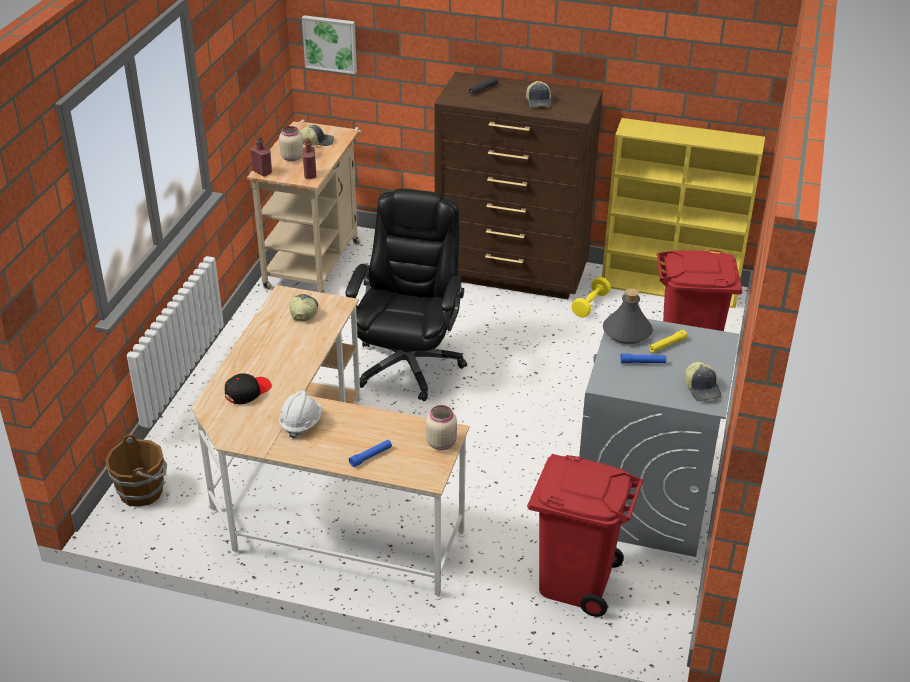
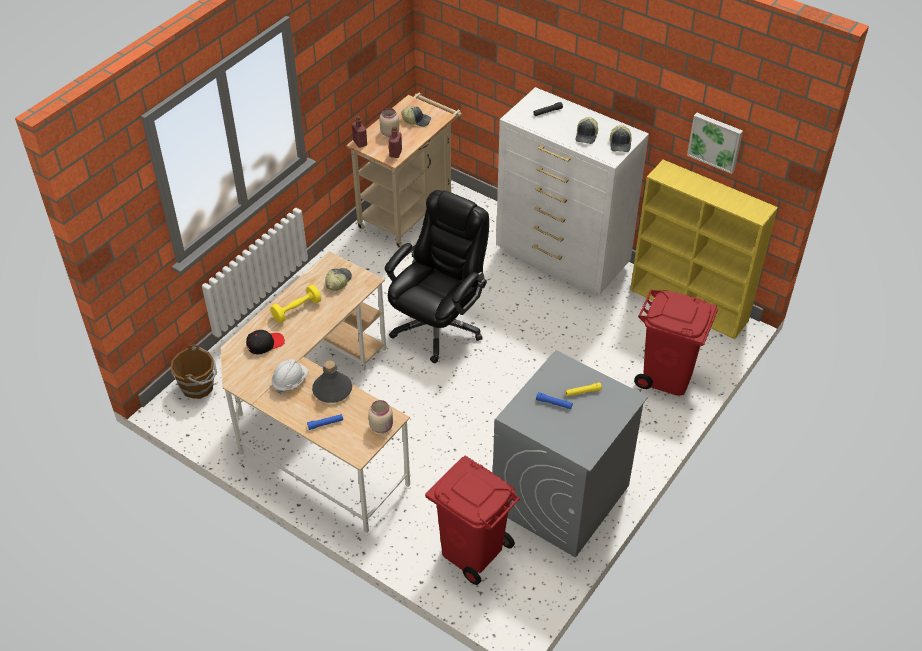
camera: 20 degrees right, 10 degrees up
(330, 43) = (444, 39): picture -> picture (715, 141)
(512, 274) = (562, 260): brown dresser -> white dresser
(590, 304) = (612, 306): yellow dumbbell -> yellow dumbbell (297, 310)
(627, 331) = (558, 371): grey bottle -> grey bottle (332, 390)
(702, 388) = (587, 440): cap -> cap (620, 144)

